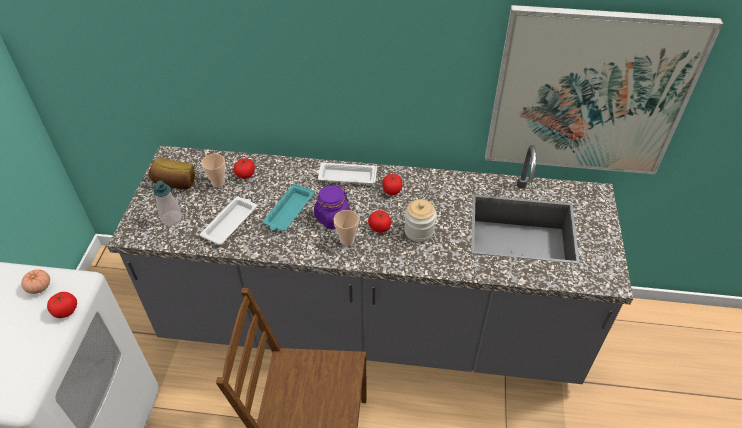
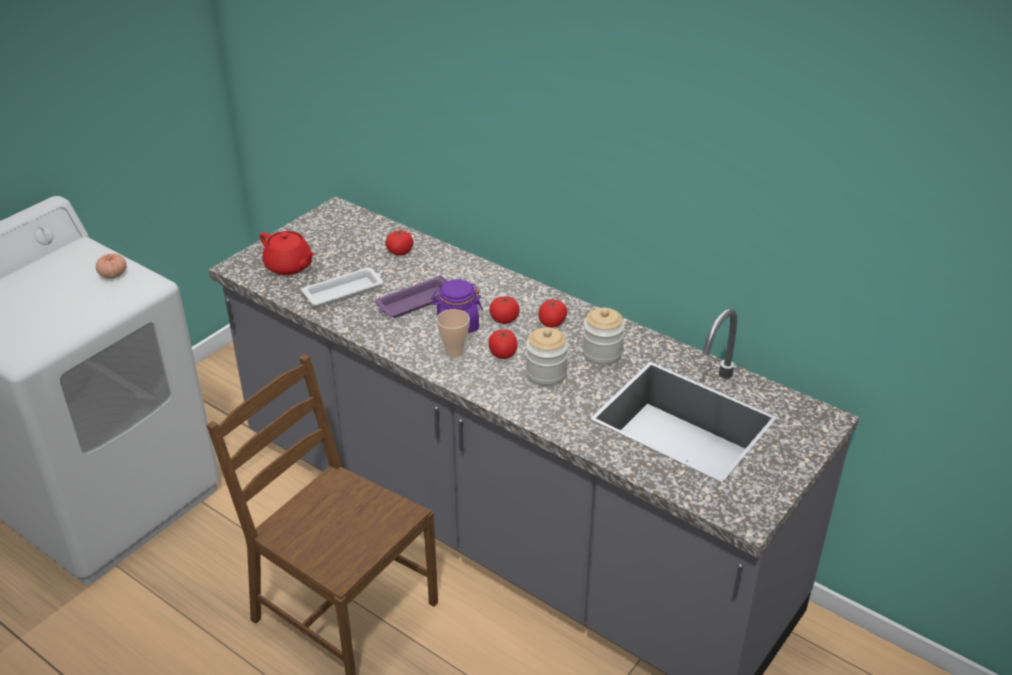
camera: 30 degrees right, 10 degrees down
(66, 311) = (119, 302): tomato -> tomato (504, 319)
(171, 218) = (289, 266): soap dispenser -> red teapot
(174, 183) = (320, 235): bread -> none
(218, 182) = (364, 250): cup -> none
(289, 211) = (415, 302): turquoise tray -> purple tray
(346, 176) = (510, 291): white tray -> none
(440, 201) = (602, 353): none -> jar
(589, 94) = (823, 258): picture -> none

